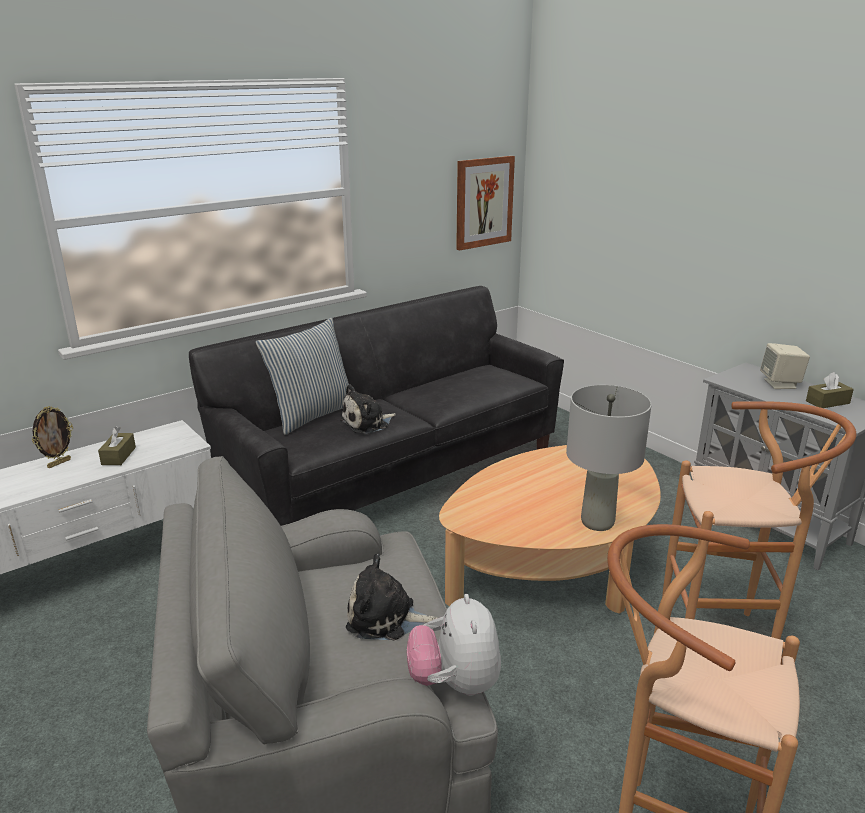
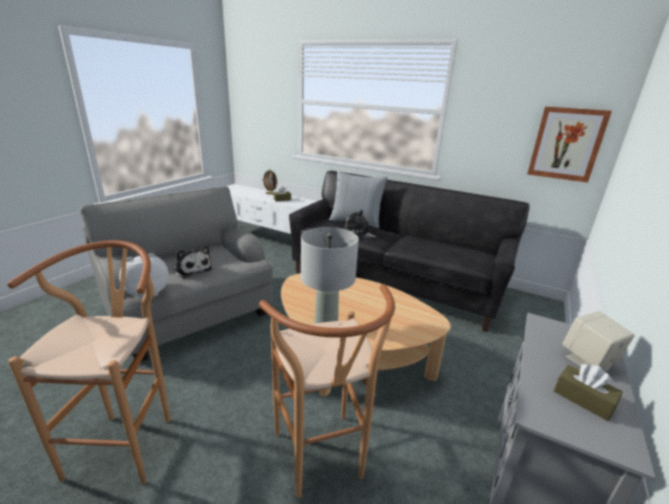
camera: 65 degrees right, 0 degrees up
(385, 618) = (192, 269): plush toy -> plush toy turned 150 degrees clockwise

